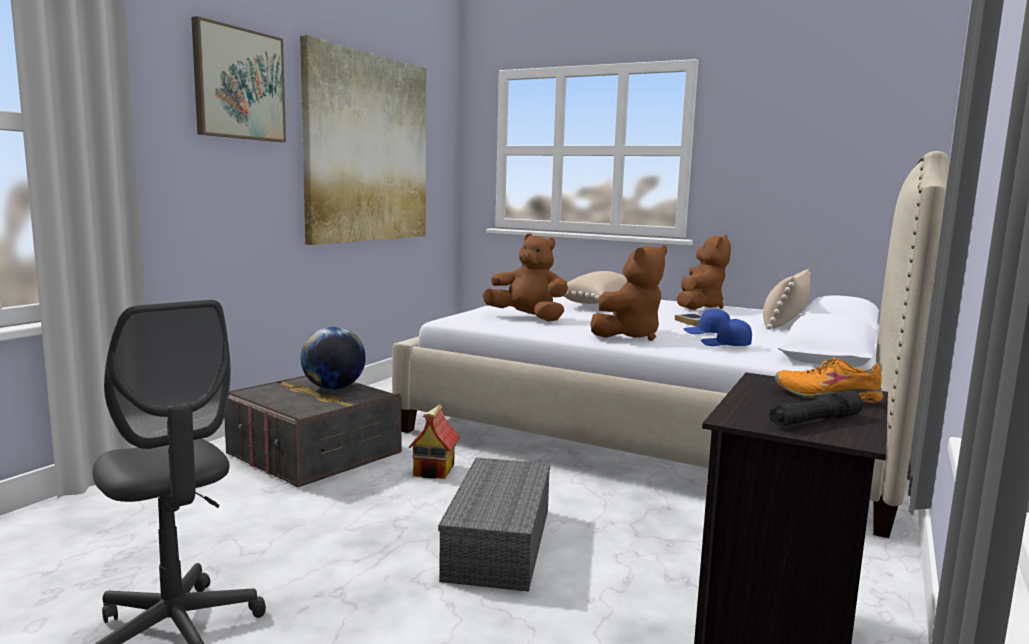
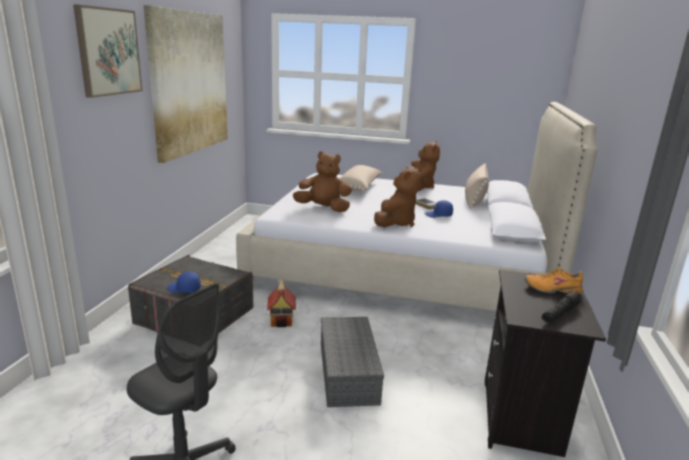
camera: 15 degrees left, 10 degrees up
(333, 388) = (203, 271): globe -> none
(725, 345) = (456, 227): blue cap -> blue cap (184, 289)

